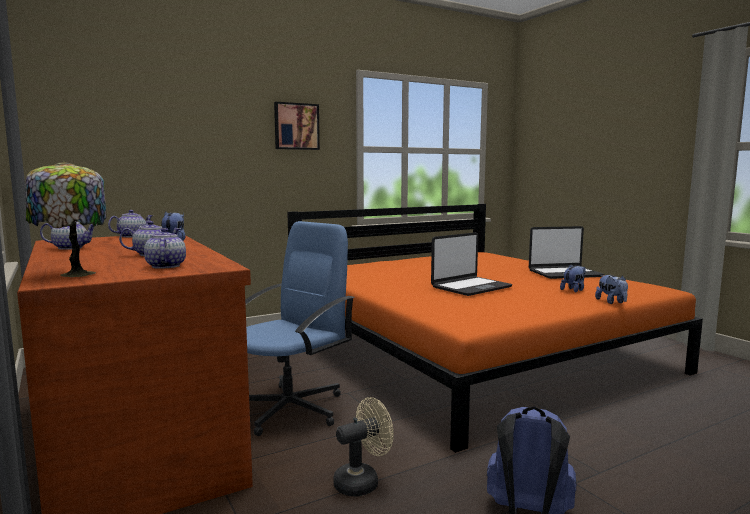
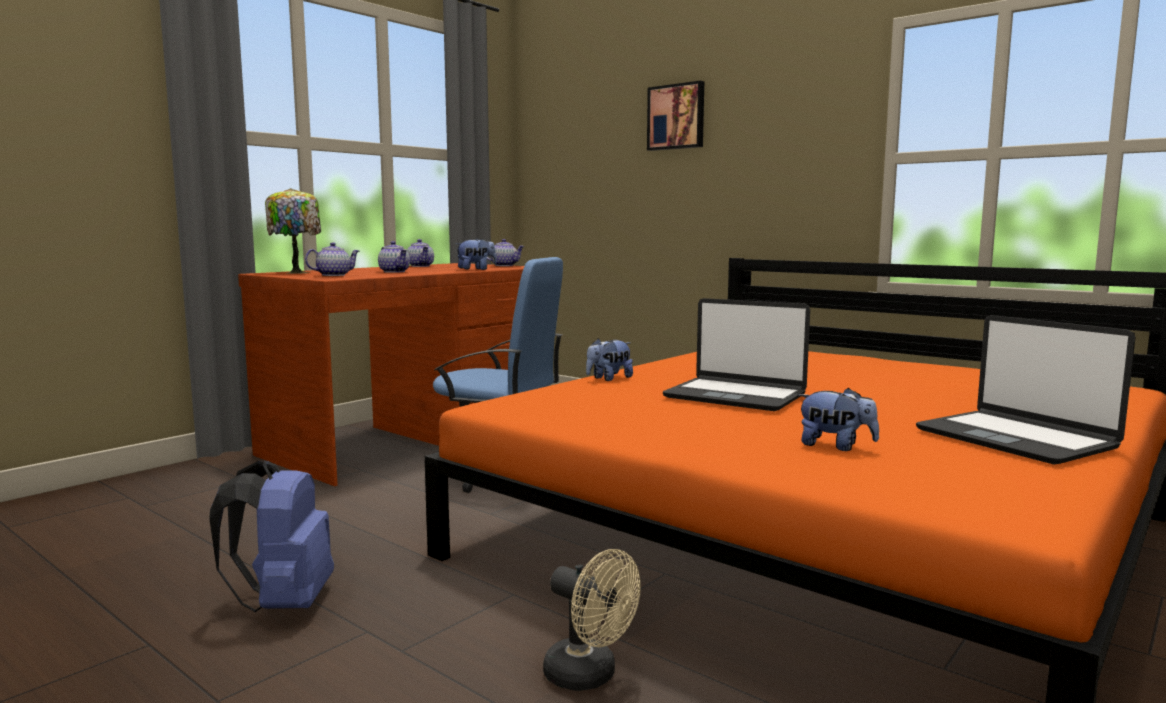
camera: 70 degrees right, 0 degrees up
(296, 126) = (781, 132): picture -> picture (676, 117)
(362, 481) = (350, 521): beige fan -> beige fan (589, 676)
(611, 302) = (761, 469): plush toy -> plush toy (608, 378)

